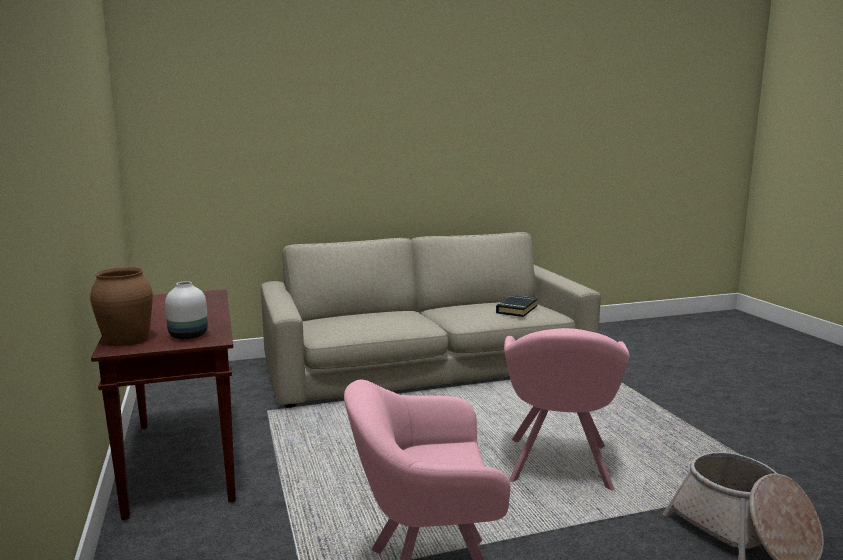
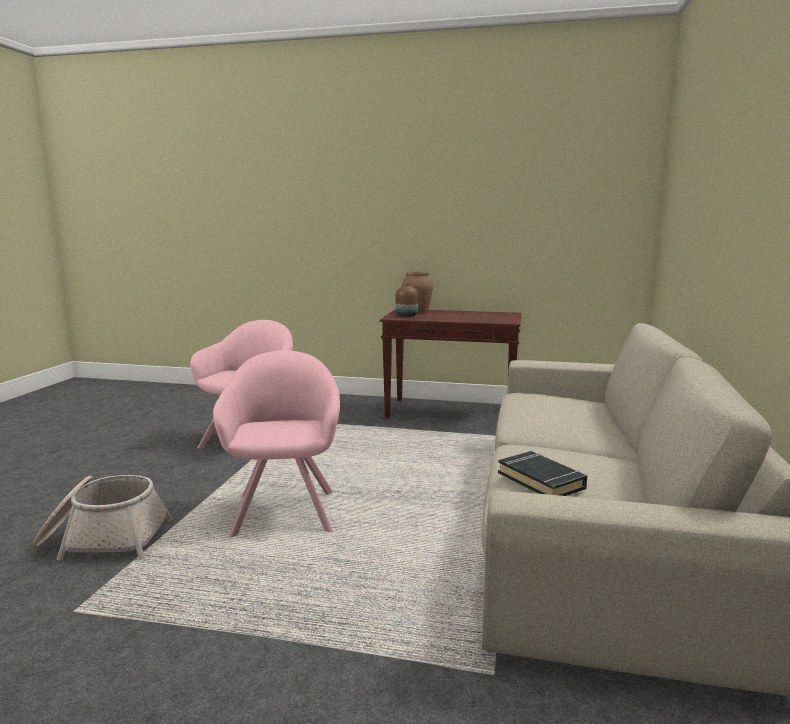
camera: 120 degrees right, 0 degrees up
(189, 336) = (406, 316): white vase -> brown vase
(558, 467) = (285, 509): pink armchair -> pink armchair turned 45 degrees clockwise

